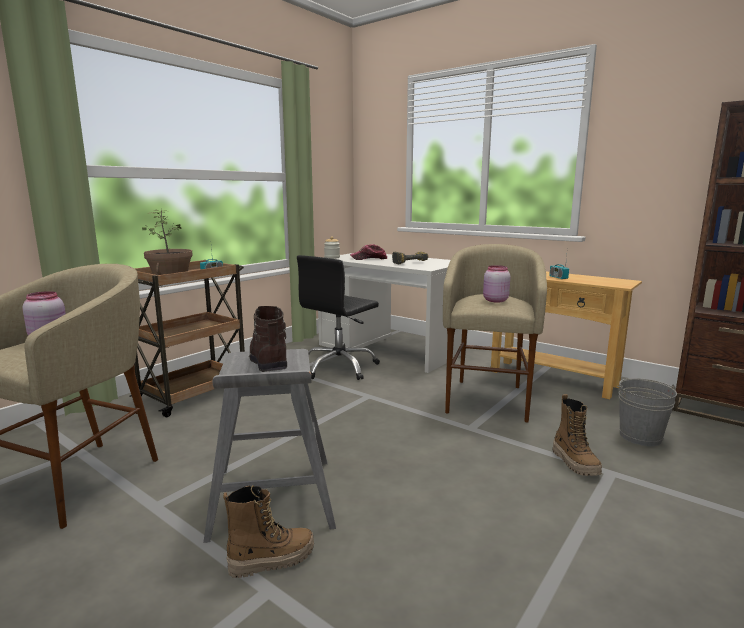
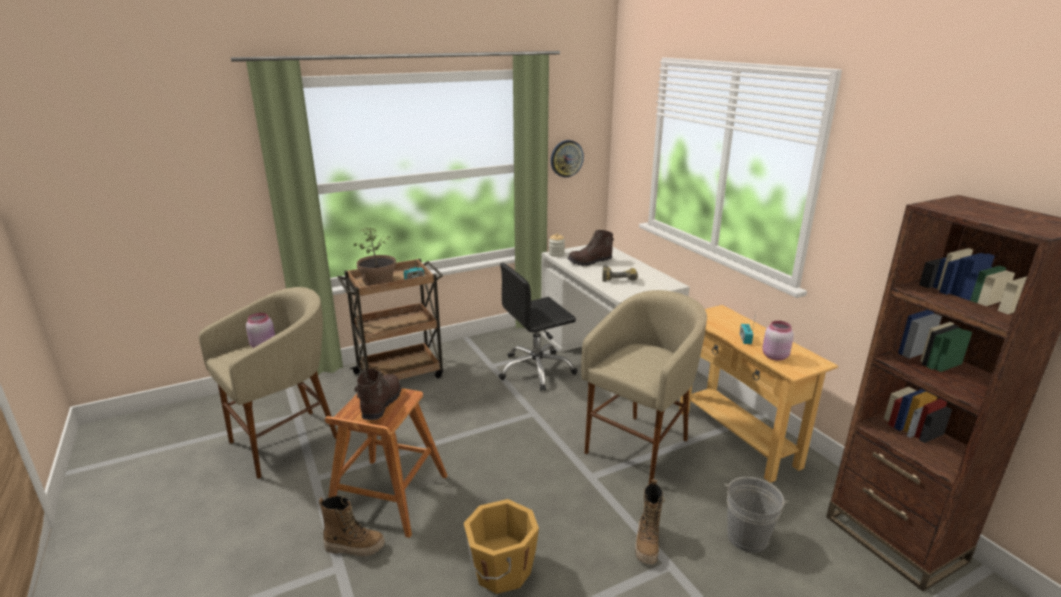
camera: 25 degrees right, 10 degrees up
(272, 498) = (388, 497): grey stool -> brown stool
(322, 174) = (566, 158): none -> wall clock
(369, 258) = (590, 262): cap -> brown boot
(469, 526) = (501, 570): none -> orange bucket
(494, 300) = (639, 362): pink jar -> pink jar (774, 356)

